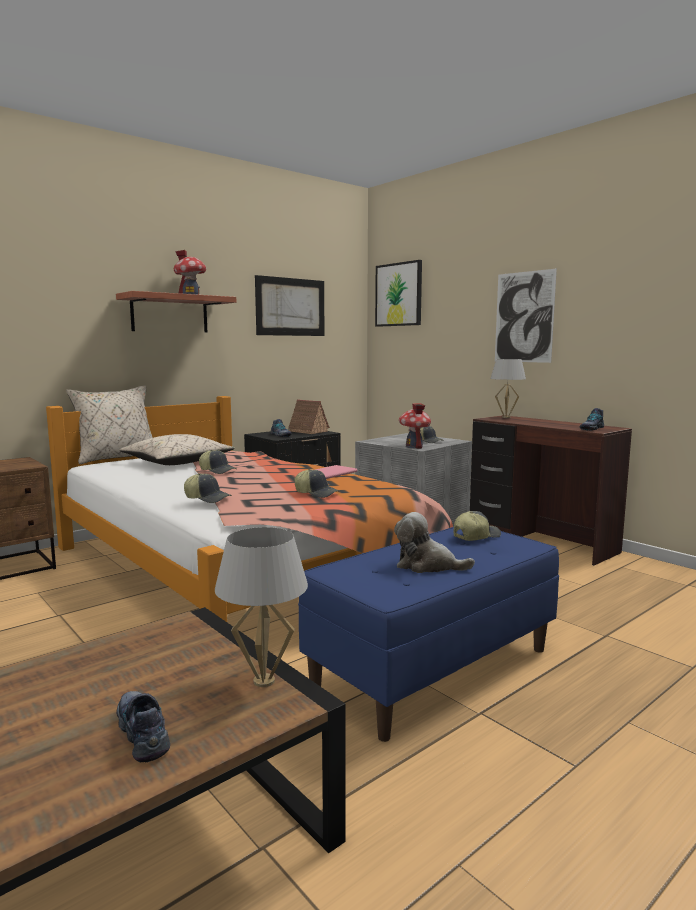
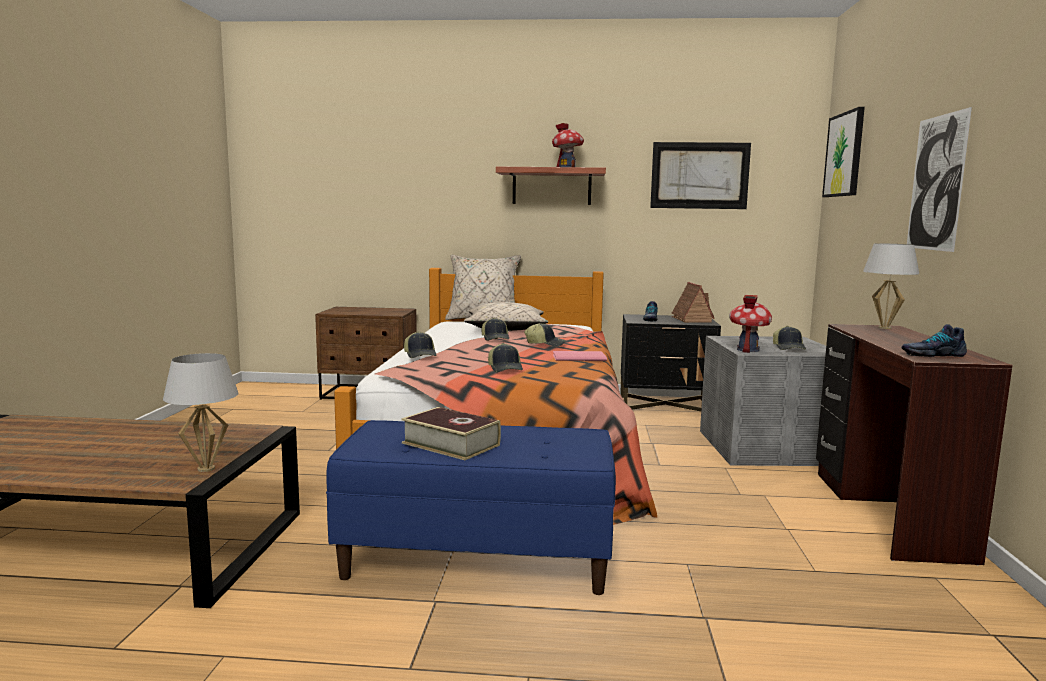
camera: 45 degrees right, 0 degrees up
(144, 732) = (117, 465): shoe -> none
(427, 565) = (451, 444): plush toy -> book
(475, 536) = (567, 440): cap -> cap (545, 344)

